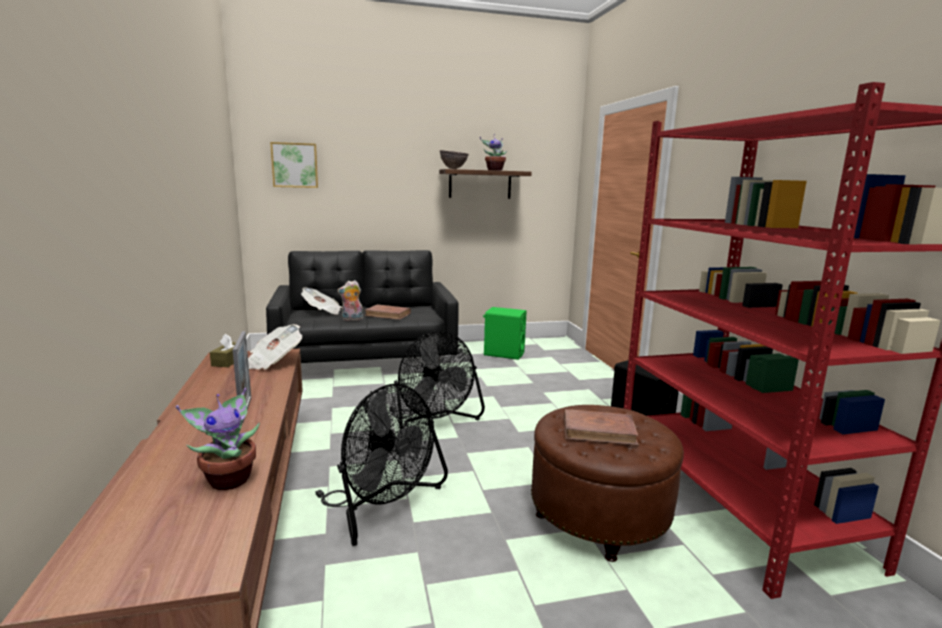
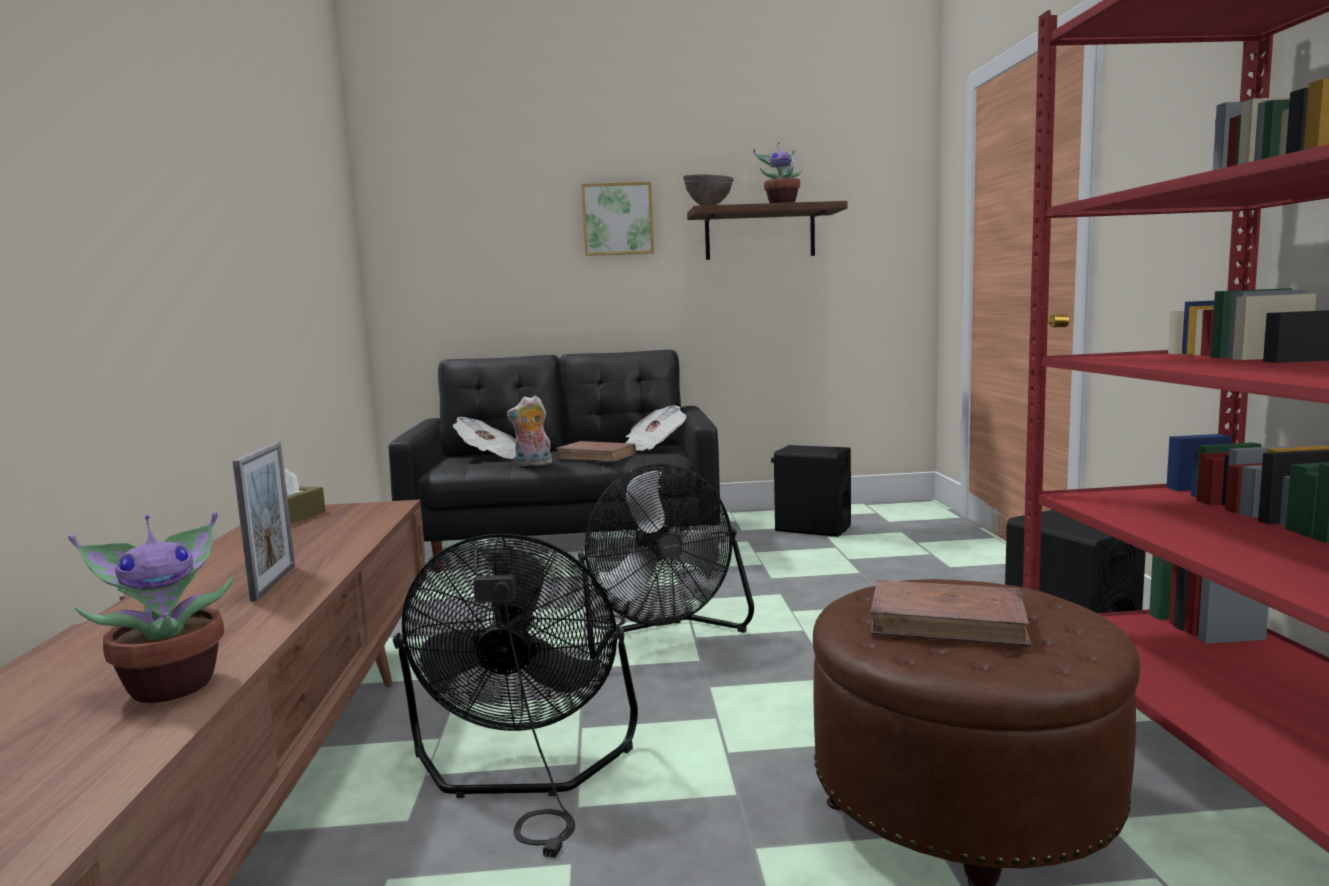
camera: 10 degrees right, 5 degrees down
(272, 362) = (362, 518): newspaper -> newspaper (652, 447)
(295, 165) = (449, 221): picture -> picture (617, 219)
(380, 506) = (522, 776): black fan -> black fan turned 135 degrees counterclockwise
(504, 354) = (812, 528): green speaker -> black speaker

